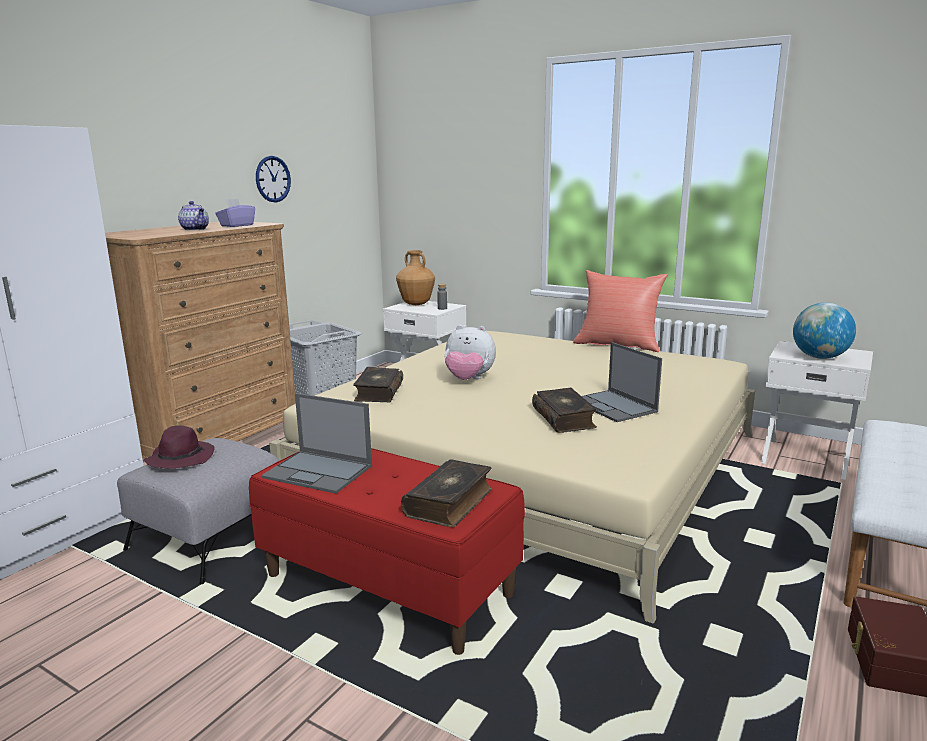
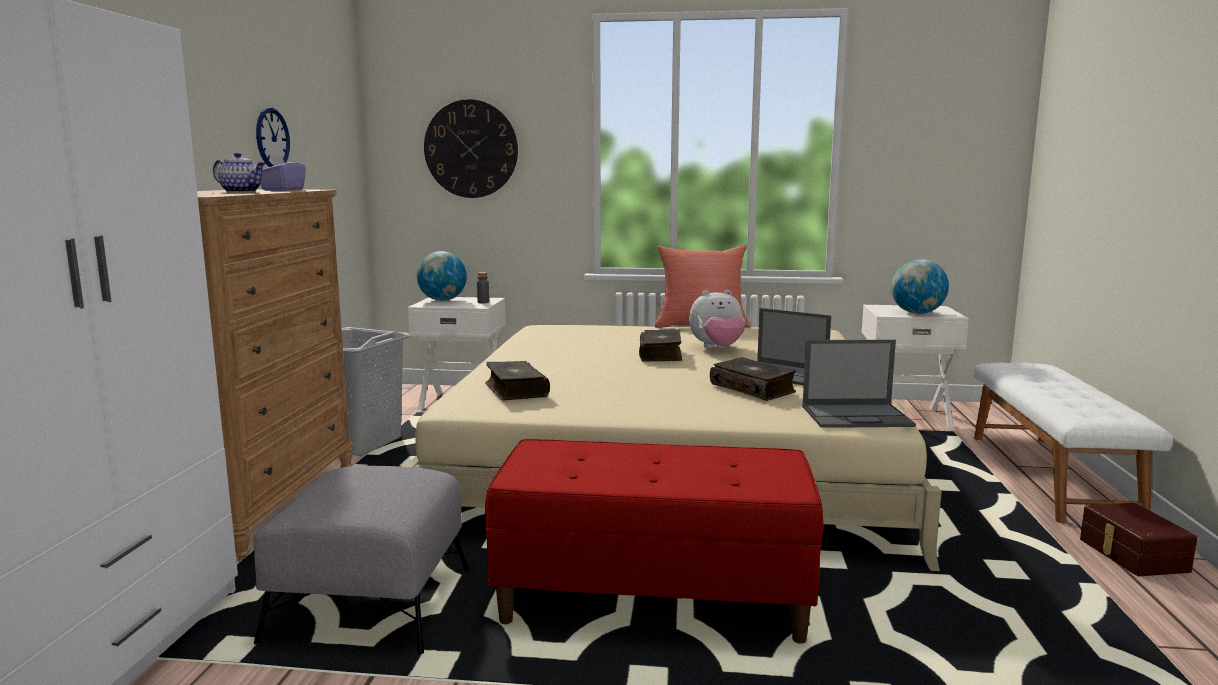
camera: 25 degrees left, 5 degrees down
(180, 458) = (337, 492): purple hat -> none
(319, 472) = (569, 470): laptop -> laptop (857, 416)
(416, 304) = (442, 300): brown vase -> globe
(450, 179) = (471, 149): none -> wall clock
(450, 503) = (757, 473): book -> book (661, 354)
(469, 379) = (601, 367): plush toy -> plush toy (717, 348)

